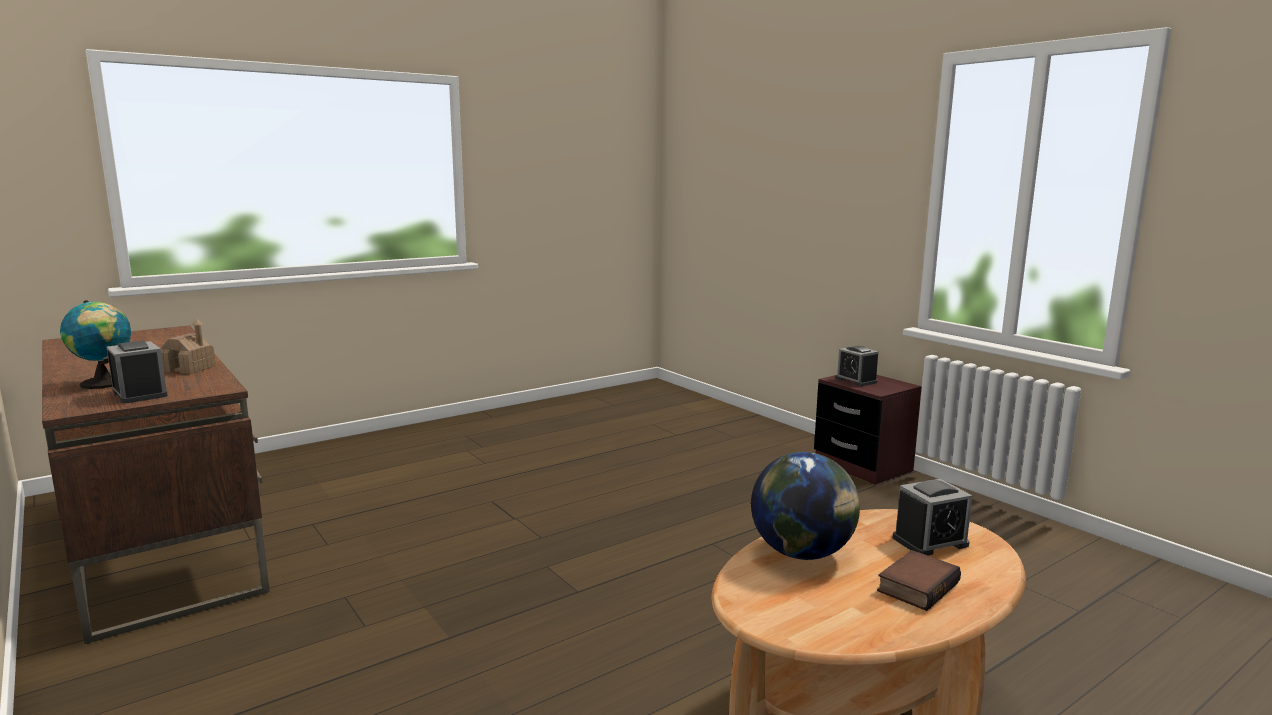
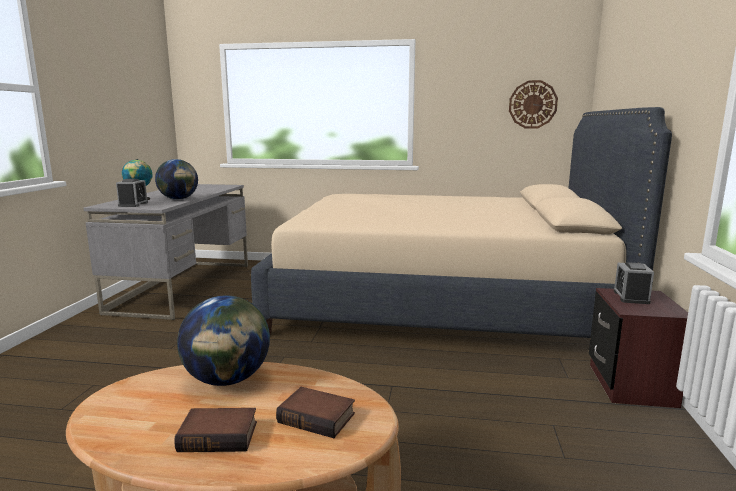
camera: 45 degrees right, 0 degrees up
(160, 543) = (185, 287): brown desk -> grey desk
(189, 369) = (179, 199): toy house -> globe
(592, 445) = (440, 302): none -> beige bed
(604, 173) = (532, 104): none -> wall clock
(930, 541) = (318, 417): alarm clock -> book

